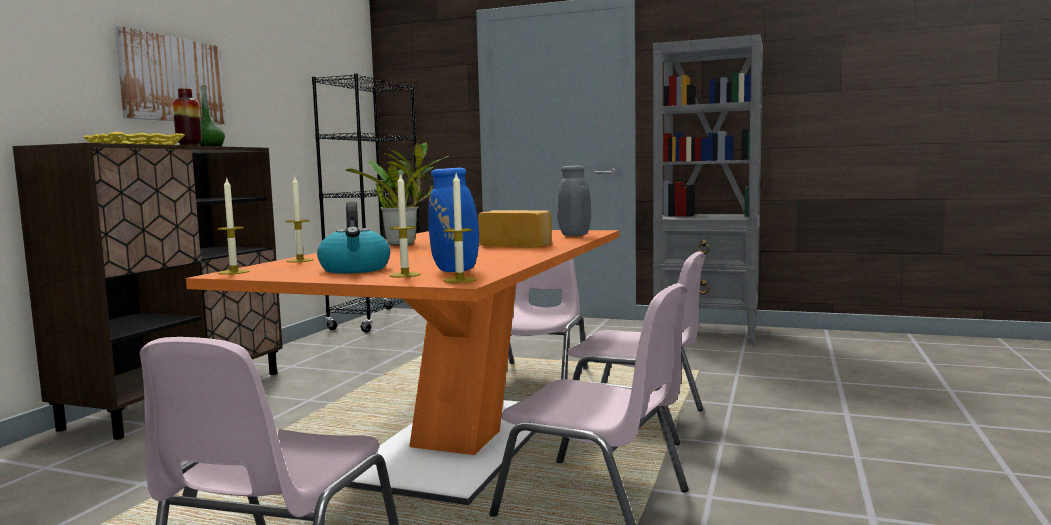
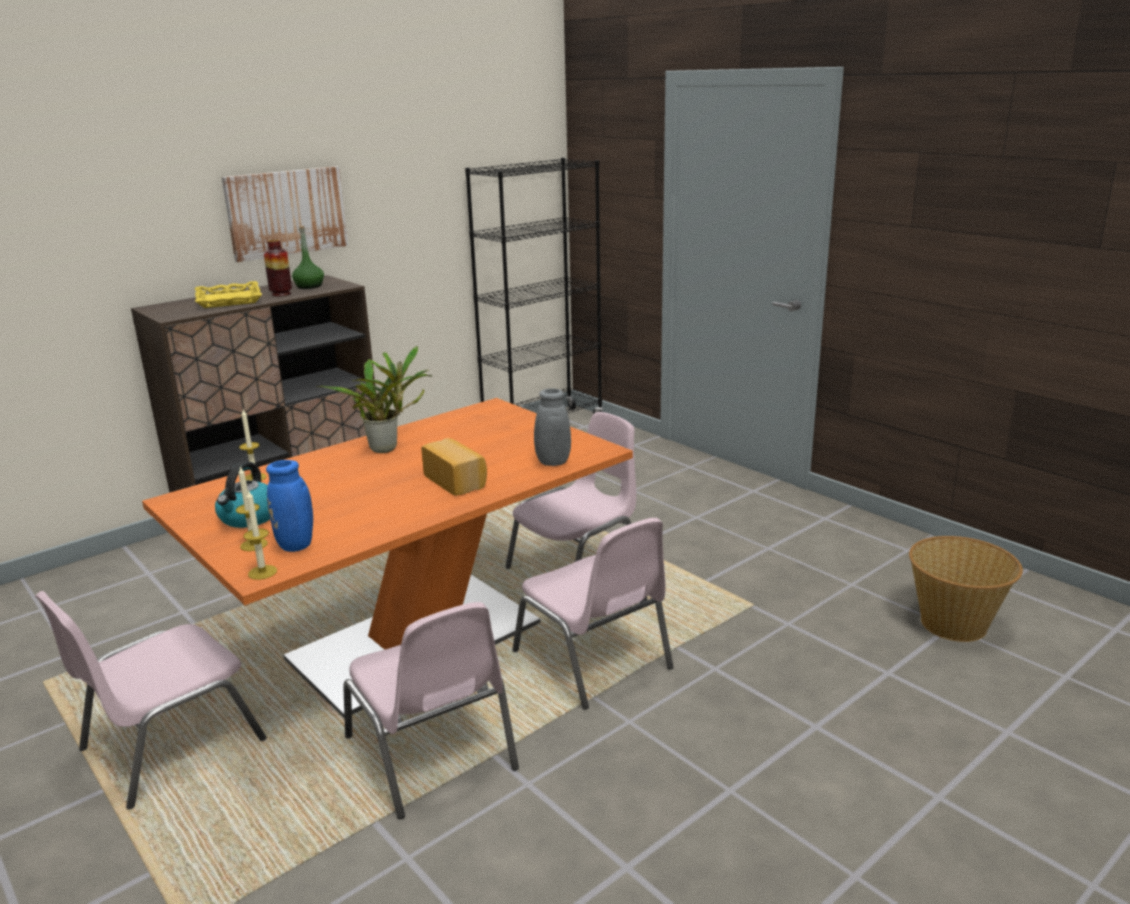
camera: 30 degrees right, 15 degrees up
(233, 272) = (179, 497): candle -> none
(708, 333) = (859, 538): grey bookcase -> none
(833, 355) = (954, 624): none -> basket

